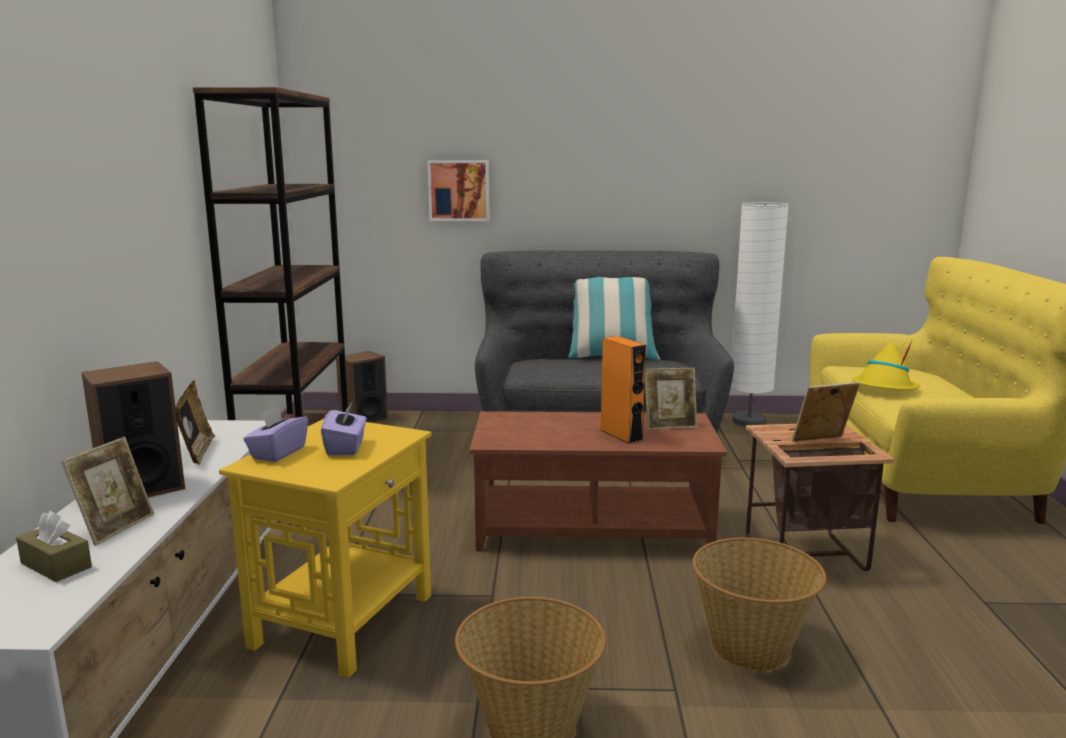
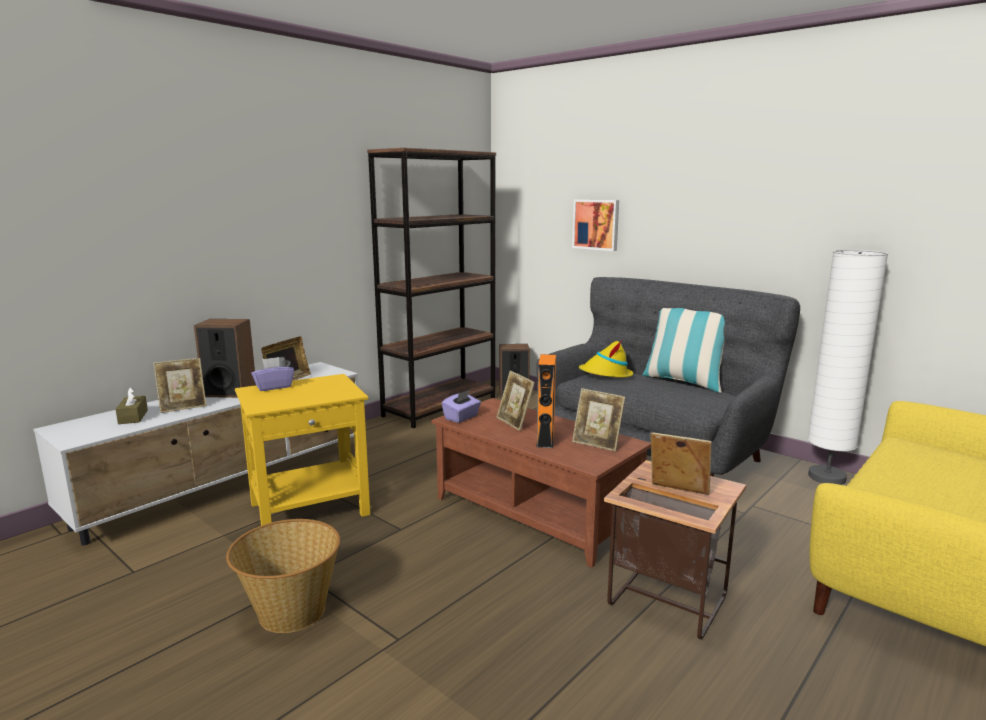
camera: 40 degrees right, 0 degrees up
(346, 447) = (306, 393): purple tissue box -> purple tissue box (461, 417)
(560, 428) = (514, 423): none -> picture frame
(751, 647) = (495, 642): basket -> none
(884, 388) = (900, 472): yellow hat -> yellow hat (605, 375)

